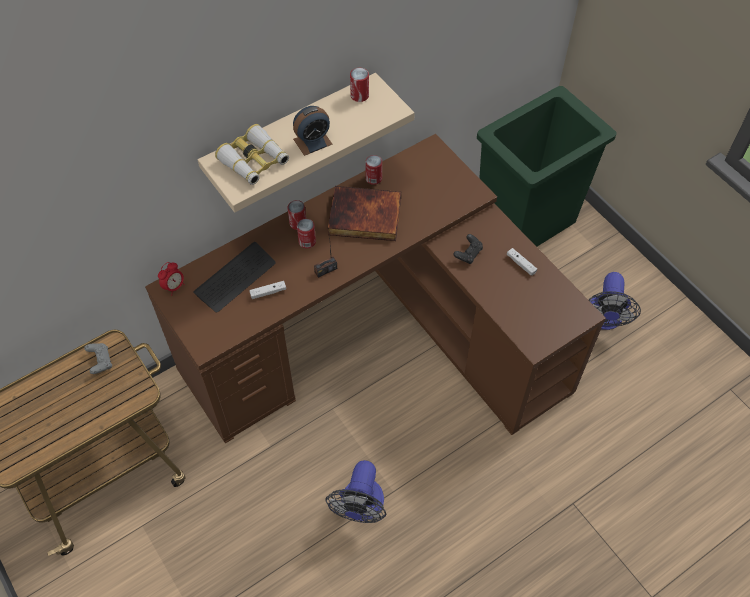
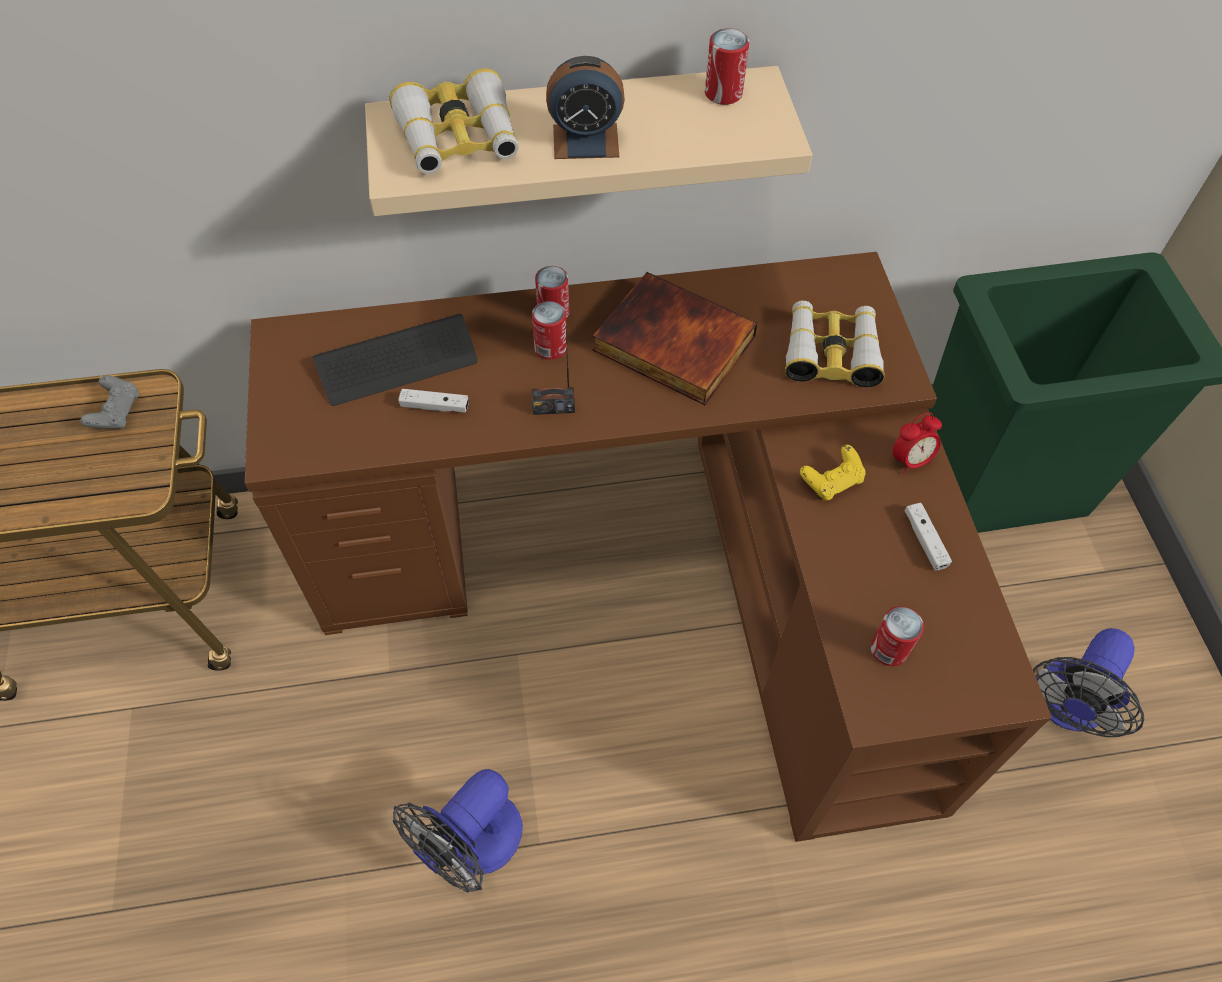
camera: 25 degrees right, 0 degrees up
(174, 287) = (293, 338): alarm clock -> alarm clock (910, 461)
(373, 178) = (725, 286): can -> can (889, 649)
(439, 192) = (831, 352): none -> binoculars
(468, 254) = (832, 481): black game controller -> yellow game controller

